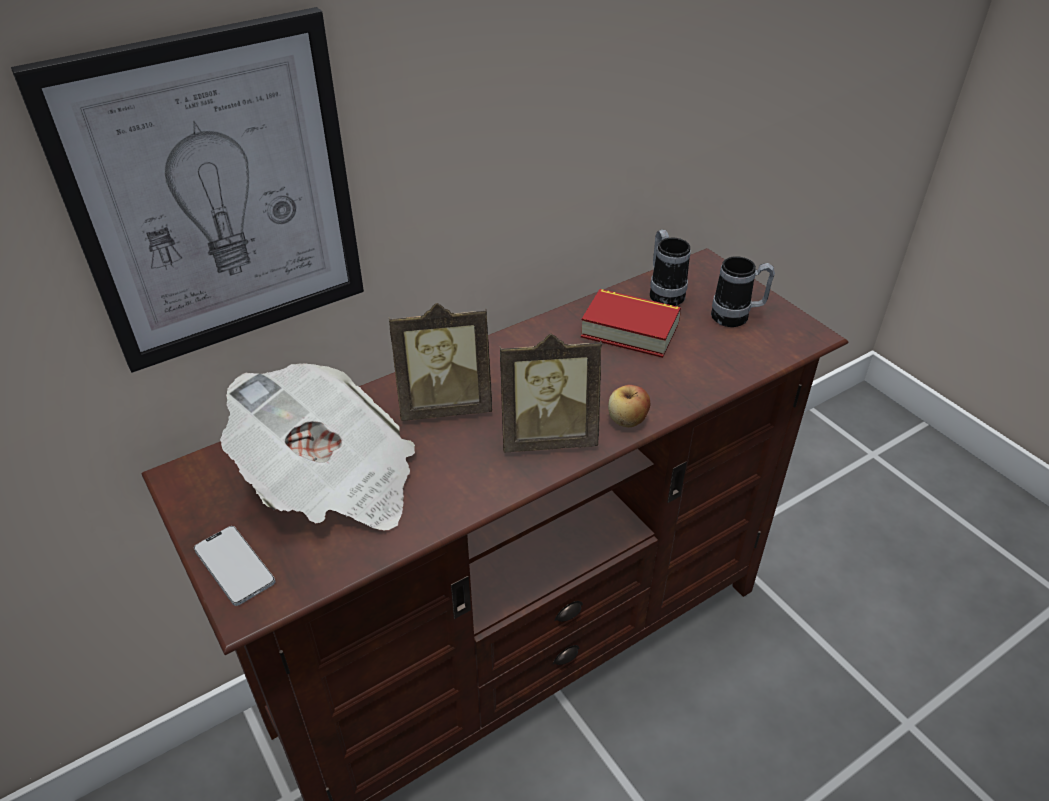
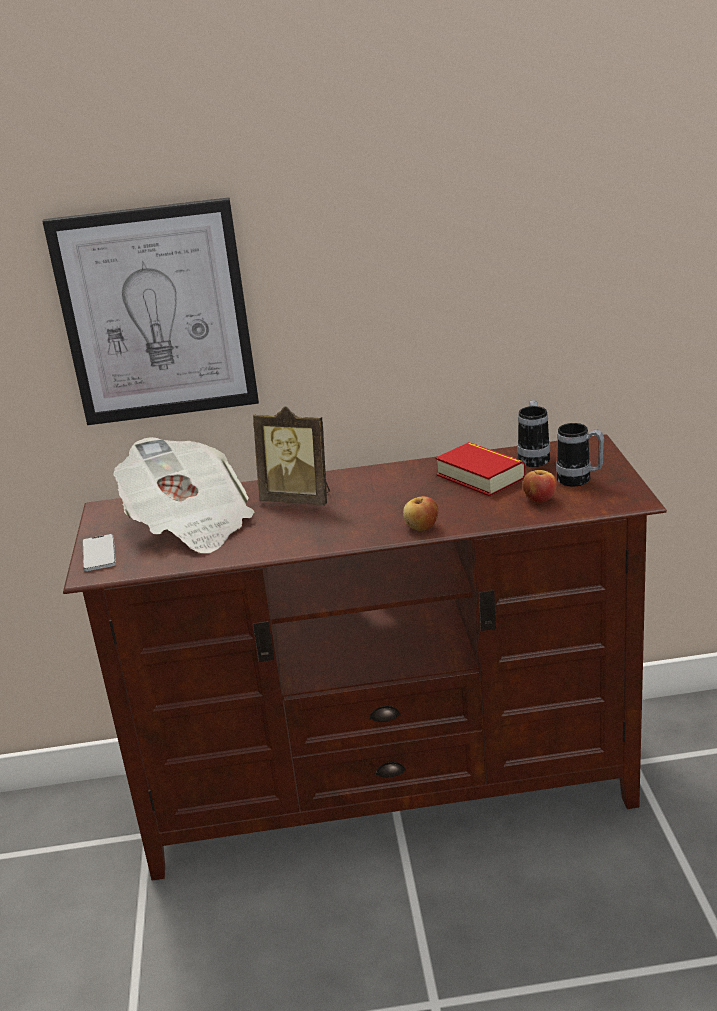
camera: 30 degrees right, 15 degrees down
(548, 437) = (354, 527): picture frame -> none
(718, 352) = (539, 499): none -> apple

